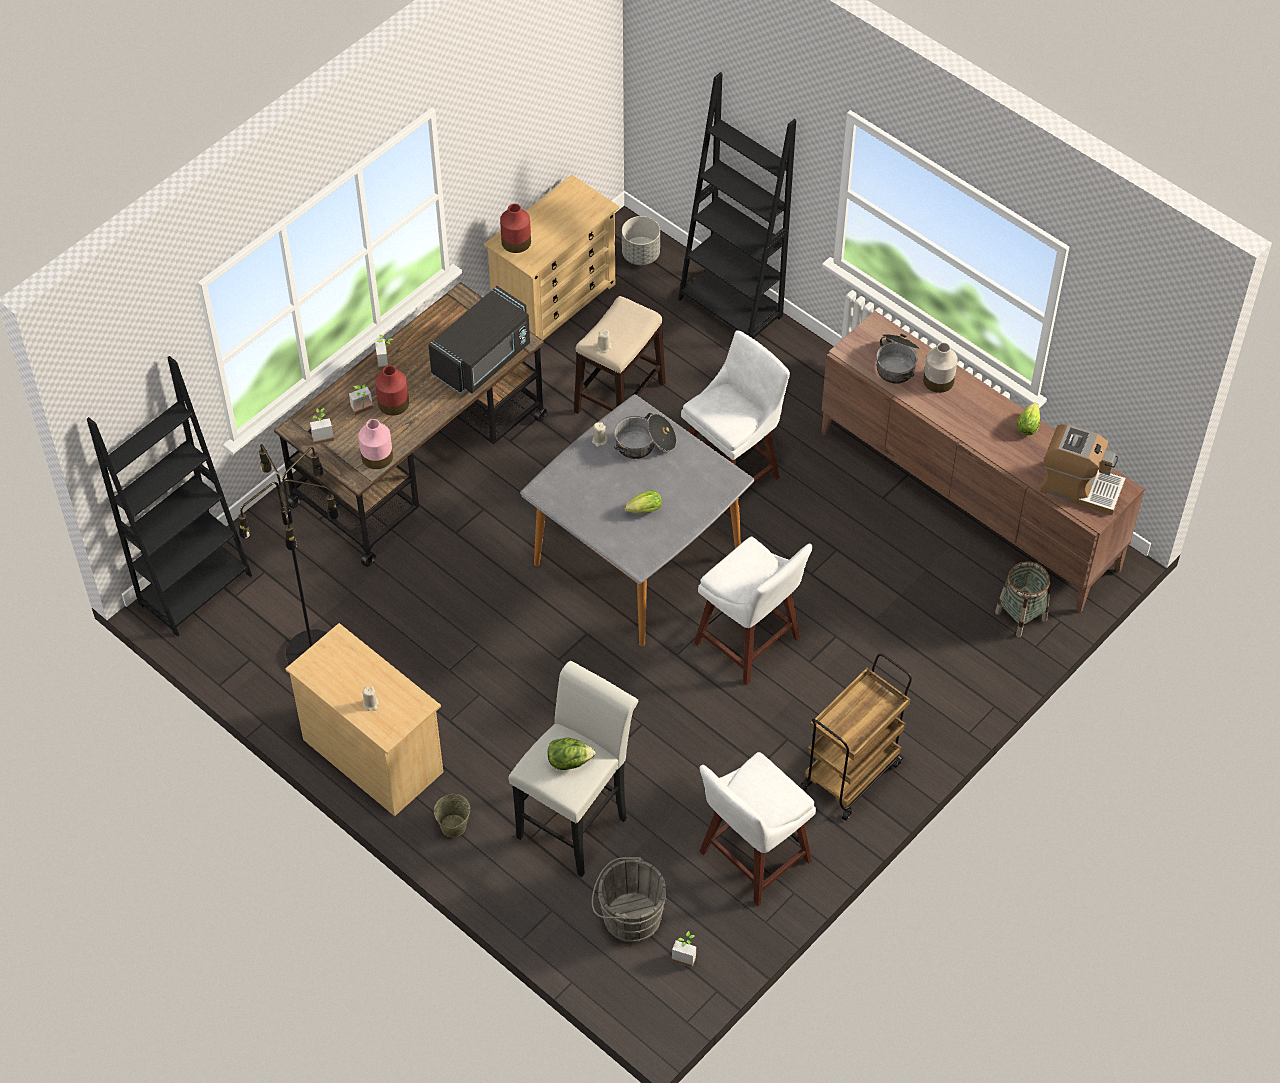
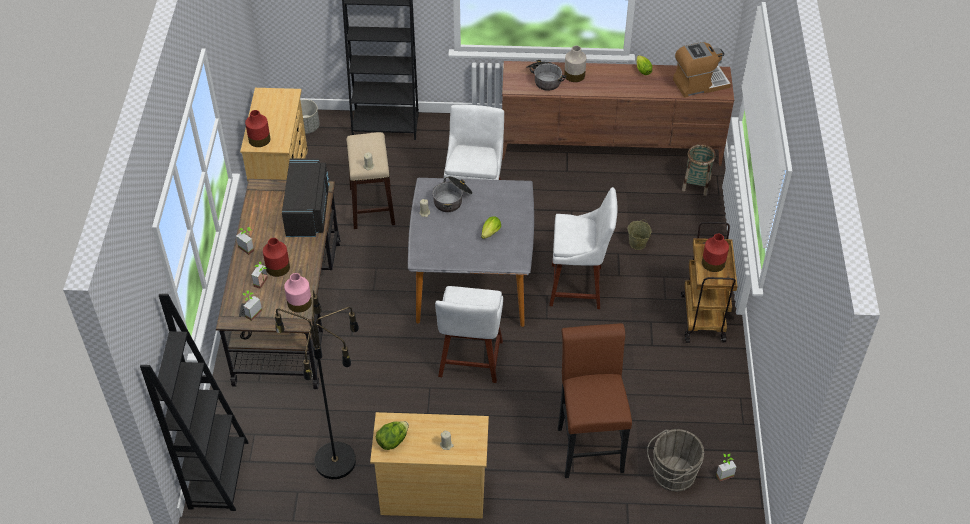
camera: 40 degrees left, 5 degrees down
(453, 826) = (523, 498): beige bucket -> beige bucket (637, 244)
(569, 761) = (599, 393): lettuce -> lettuce (392, 441)
(577, 822) = (589, 444): white stool -> brown stool
(750, 859) = (700, 397): white chair -> white chair (469, 362)
(862, 711) = (713, 262): none -> red vase

